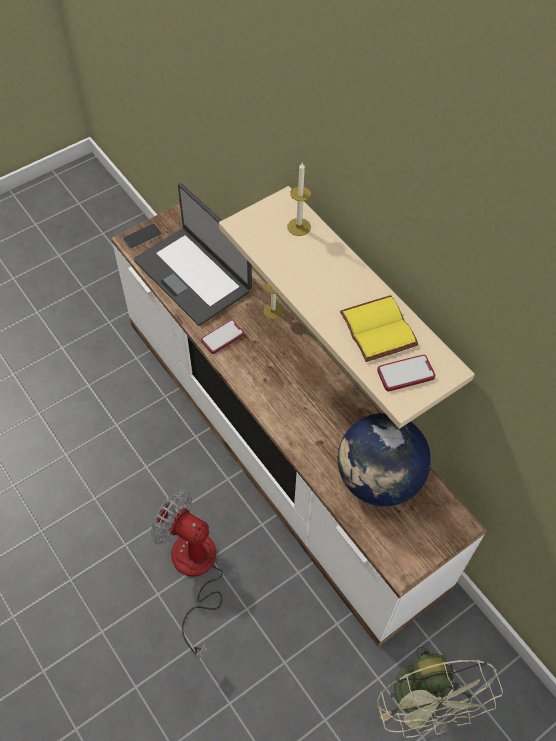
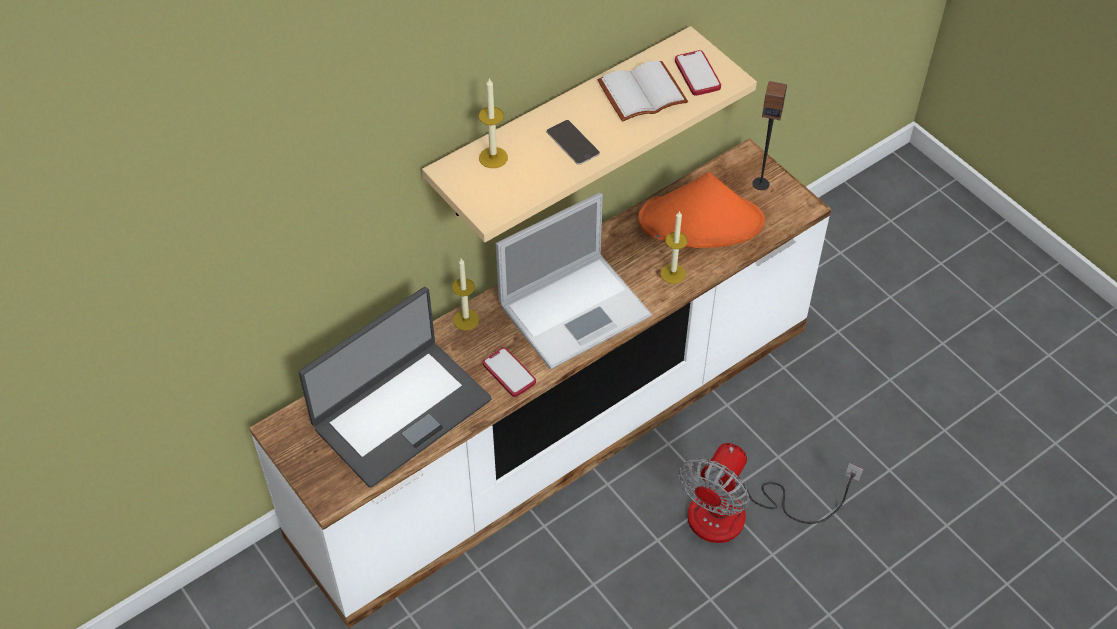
camera: 90 degrees left, 5 degrees down
(142, 236) = (322, 482): phone -> phone (572, 142)
(282, 382) = (576, 309): none -> laptop
(318, 453) = (673, 273): none -> candle
(378, 479) = (701, 221): globe -> orange hat
(380, 330) = (642, 91): yellow book -> white book
(424, 703) = (856, 292): green fan -> none
(427, 534) = (760, 183): none -> speaker

